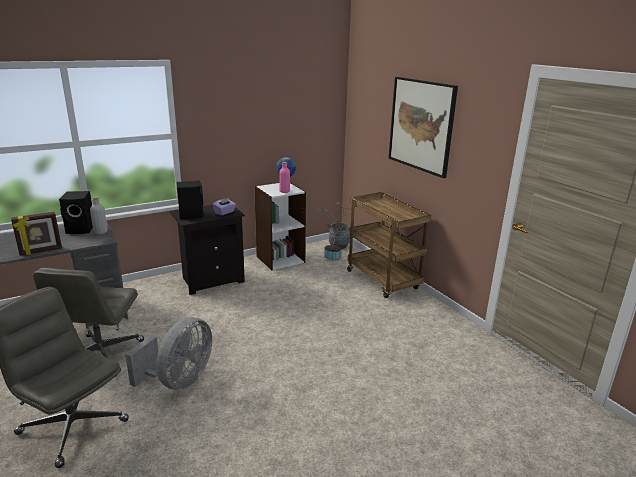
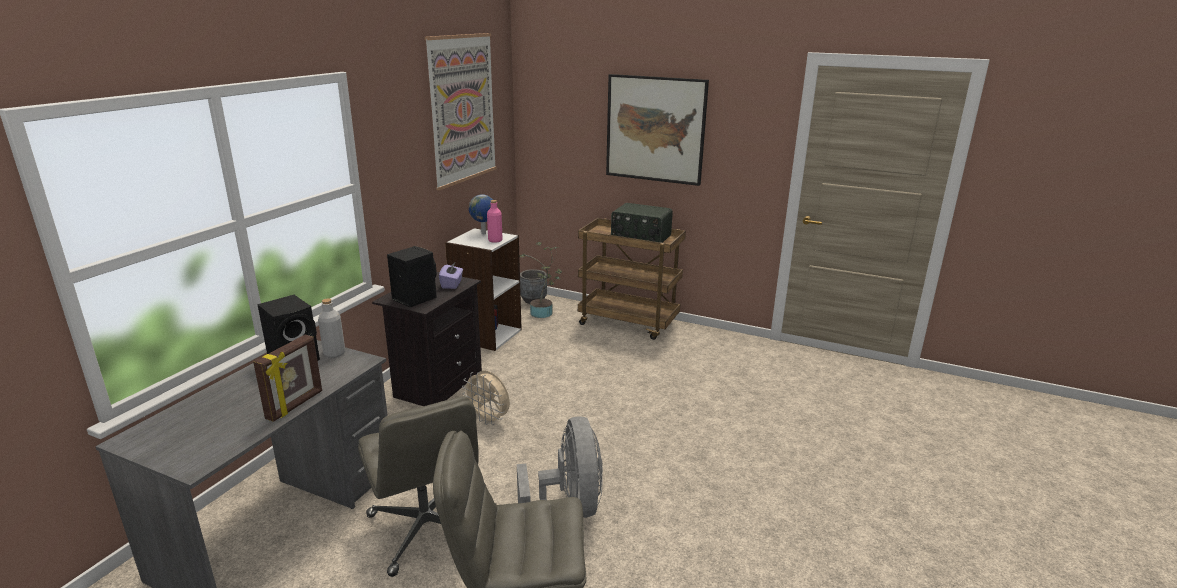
camera: 35 degrees left, 0 degrees up
(211, 309) = (489, 419): none -> beige fan
(285, 95) = (462, 109): none -> picture
(393, 213) = (640, 238): none -> radio

